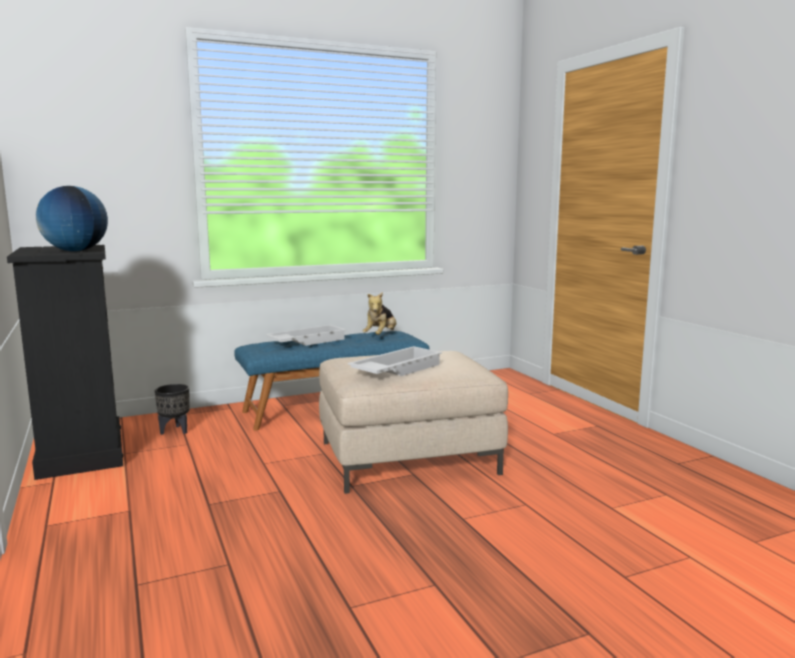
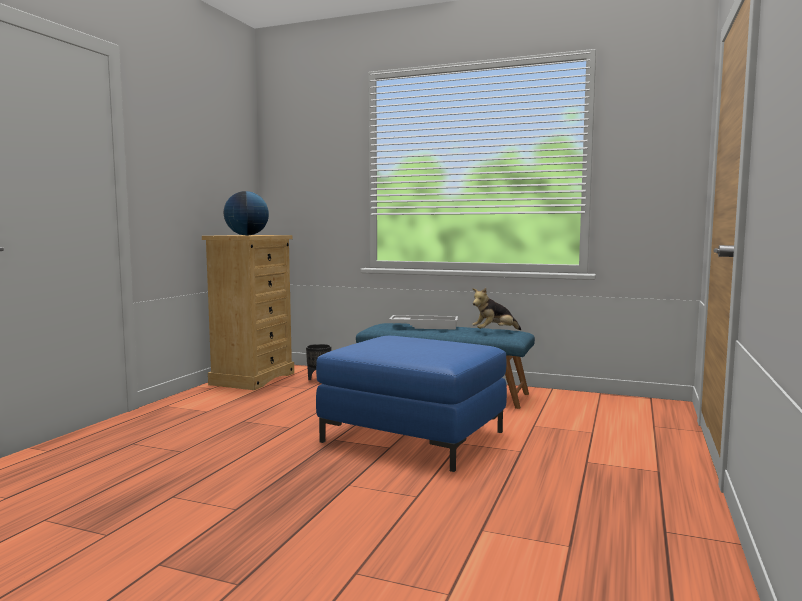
camera: 45 degrees right, 5 degrees down
(81, 453) = (253, 378): black dresser -> beige dresser
(396, 369) = (389, 346): white tray -> none
(407, 458) = (412, 437): beige ottoman -> blue ottoman

